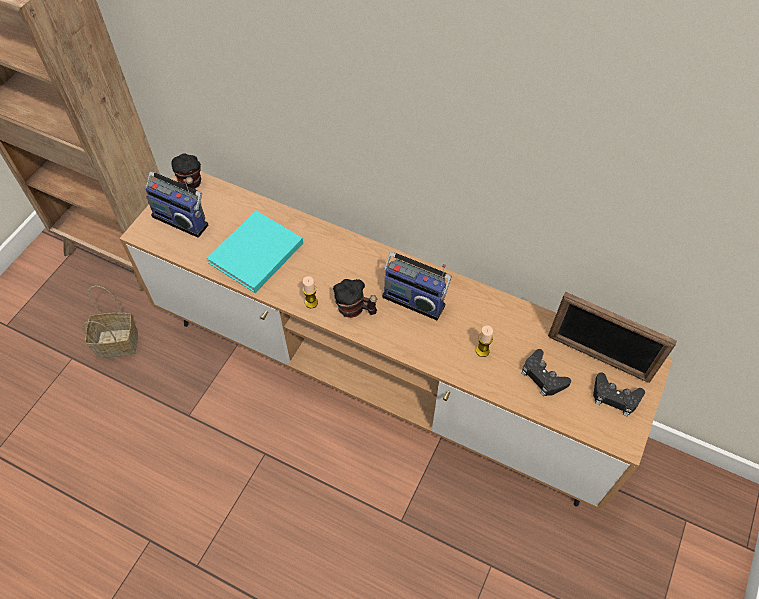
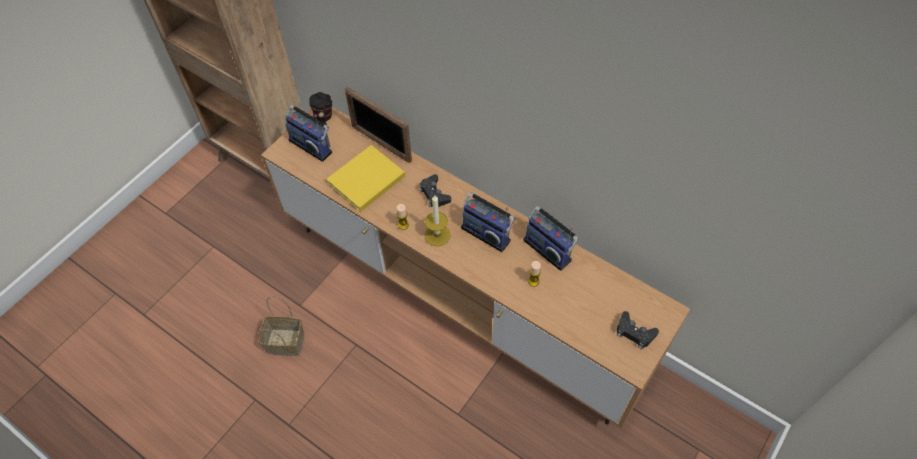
camera: 10 degrees right, 0 degrees up
(116, 344) = (250, 239): basket -> basket (284, 343)
(254, 255) = (364, 181): turquoise book -> yellow book
(355, 309) = (437, 235): mug -> candle
(492, 308) = (549, 248): none -> radio
(543, 376) = (578, 308): black game controller -> black game controller (434, 194)
(598, 358) = (627, 299): picture frame -> picture frame (381, 143)

